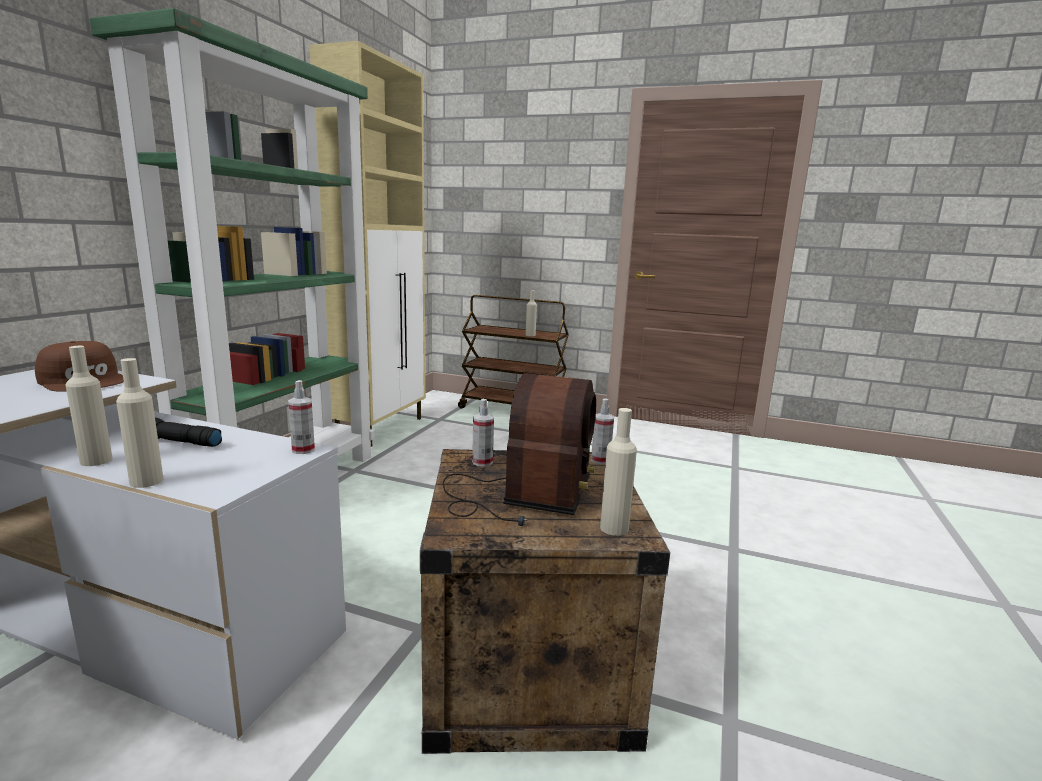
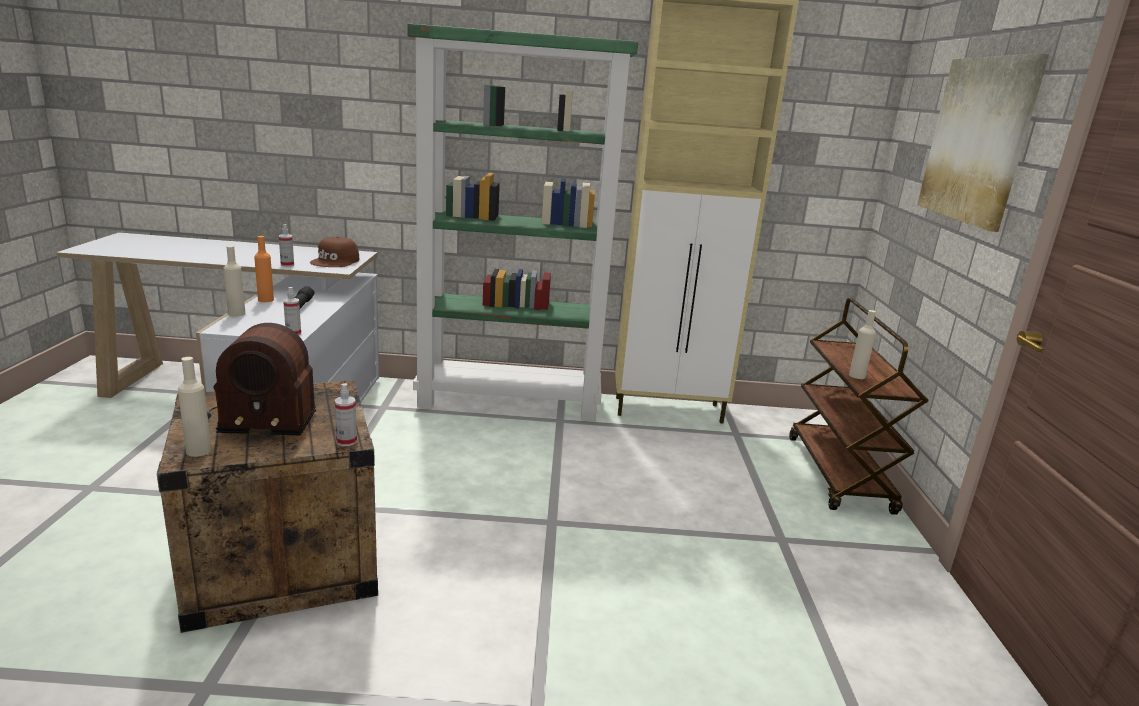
camera: 70 degrees right, 5 degrees up
(96, 460) = (266, 300): beige bottle -> orange bottle
(482, 462) = (327, 395): spray bottle -> spray bottle (287, 265)
(545, 179) = (978, 140): none -> picture

